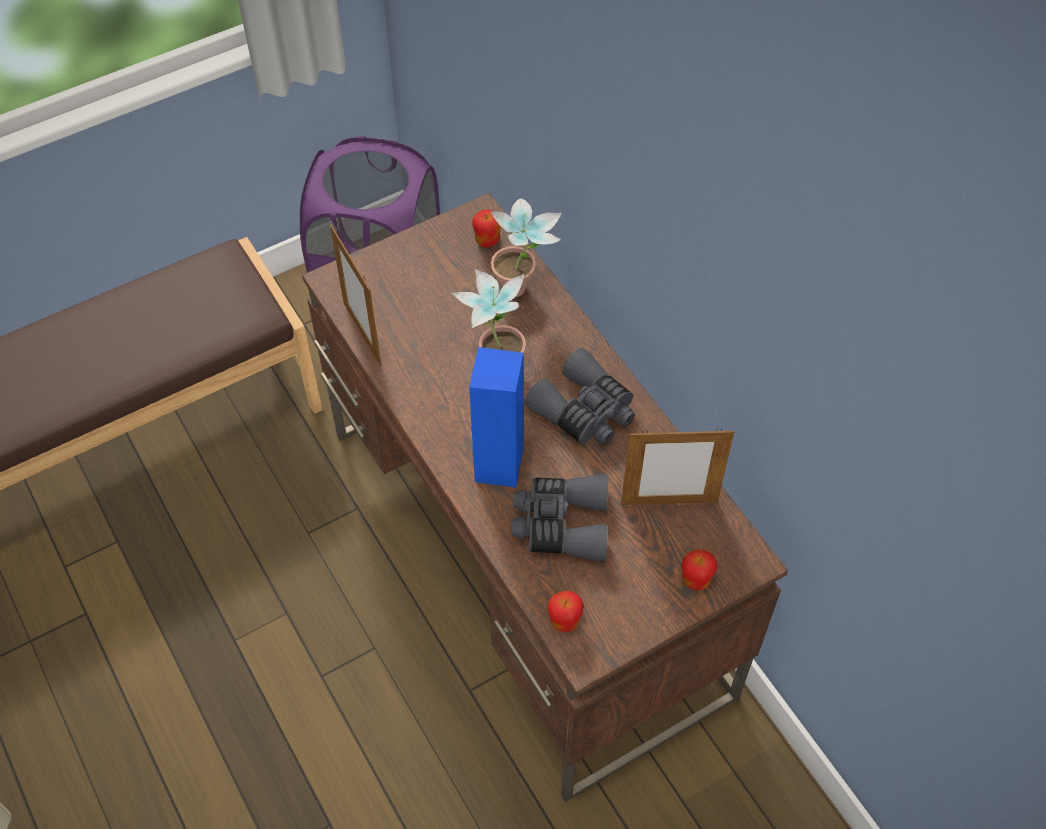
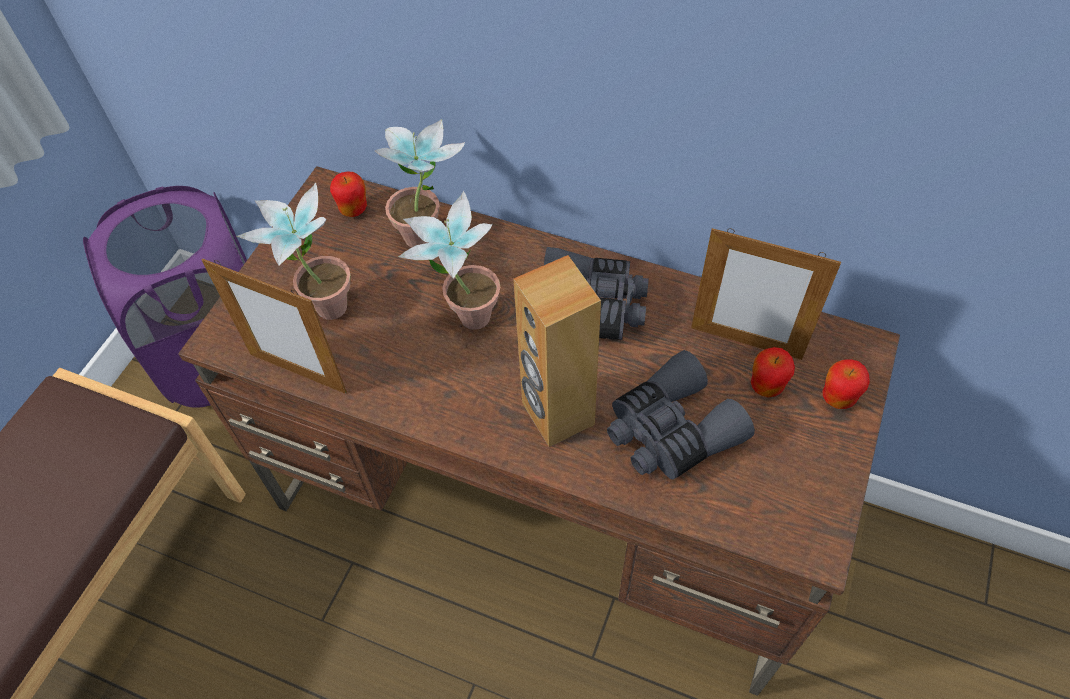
camera: 35 degrees left, 0 degrees up
(412, 296) = (321, 304): none -> potted plant
(498, 465) = (557, 414): blue speaker -> brown speaker
(564, 621) = (765, 526): apple -> apple (766, 386)
(669, 502) = (745, 342): picture frame -> picture frame turned 60 degrees clockwise

